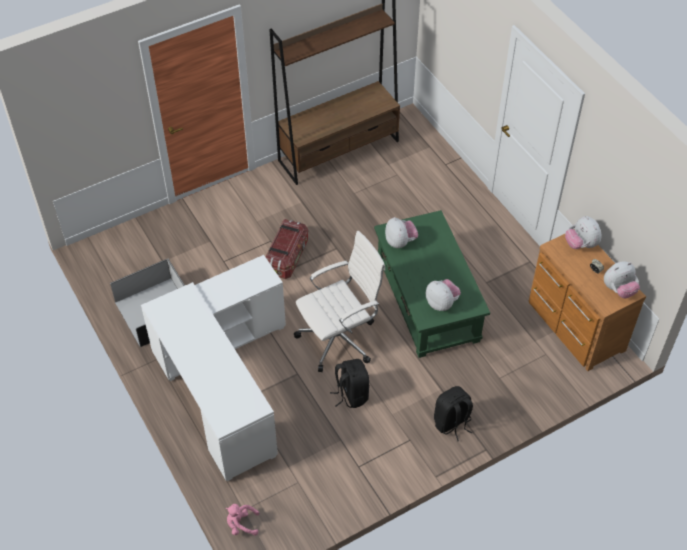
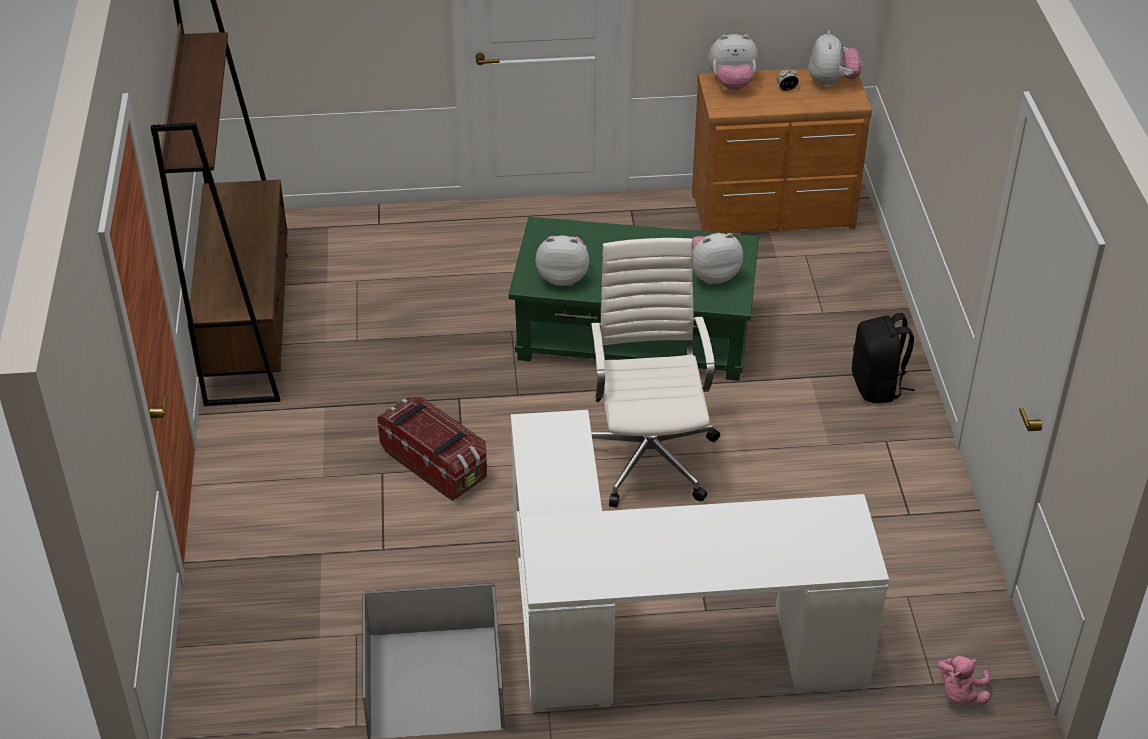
camera: 65 degrees left, 10 degrees down
(351, 394) = (767, 477): black backpack -> none

